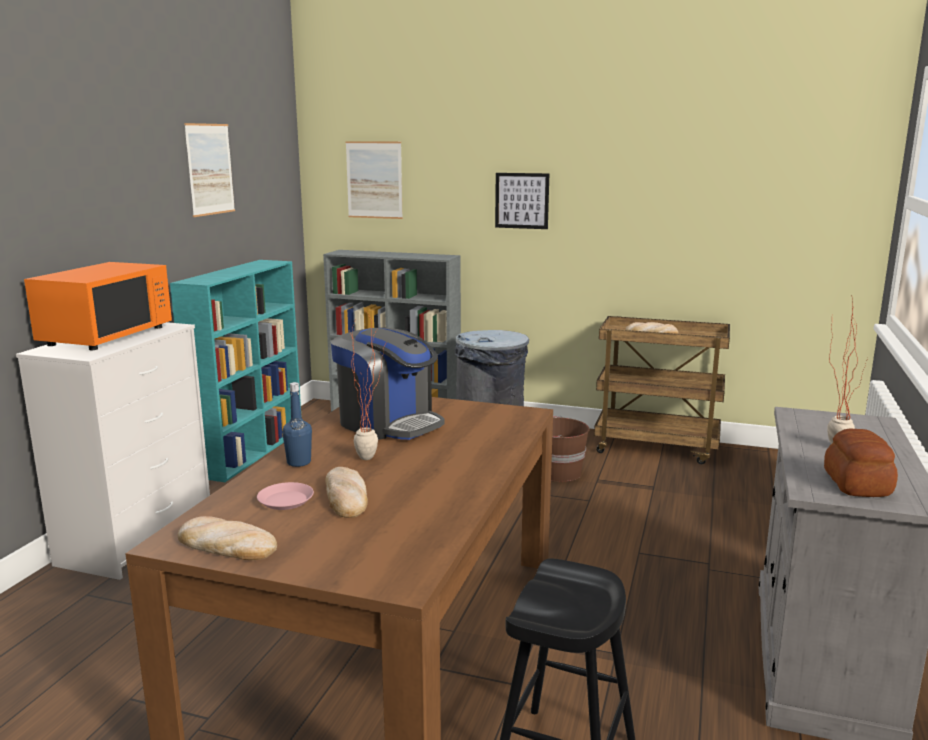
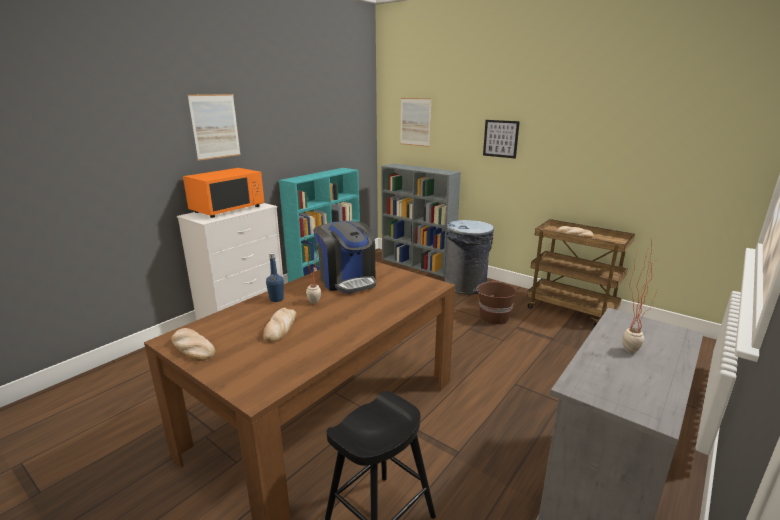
camera: 20 degrees right, 5 degrees up
(210, 169) = (310, 115): picture -> picture (215, 126)
(286, 500) = (247, 324): pink plate -> none
(856, 484) = (617, 388): bread -> none

